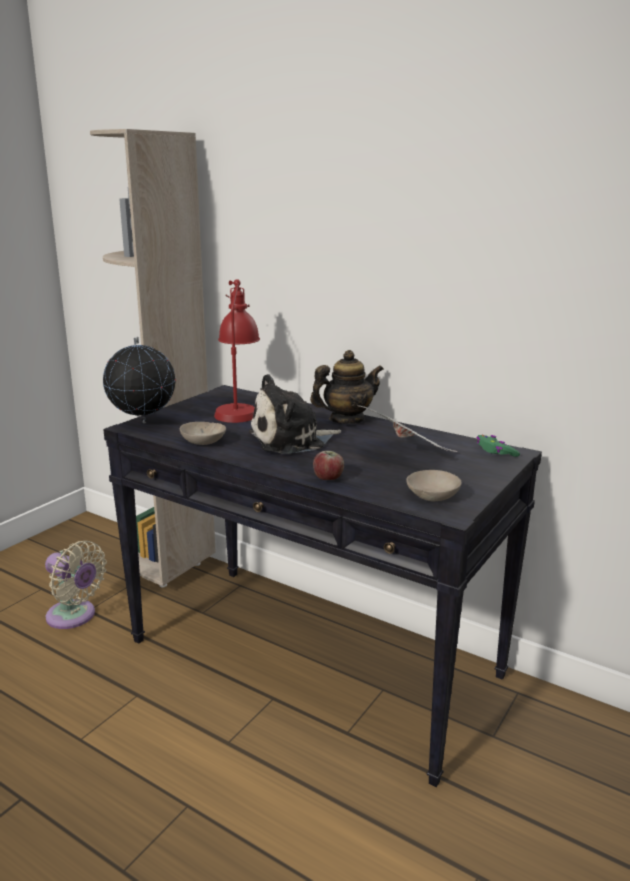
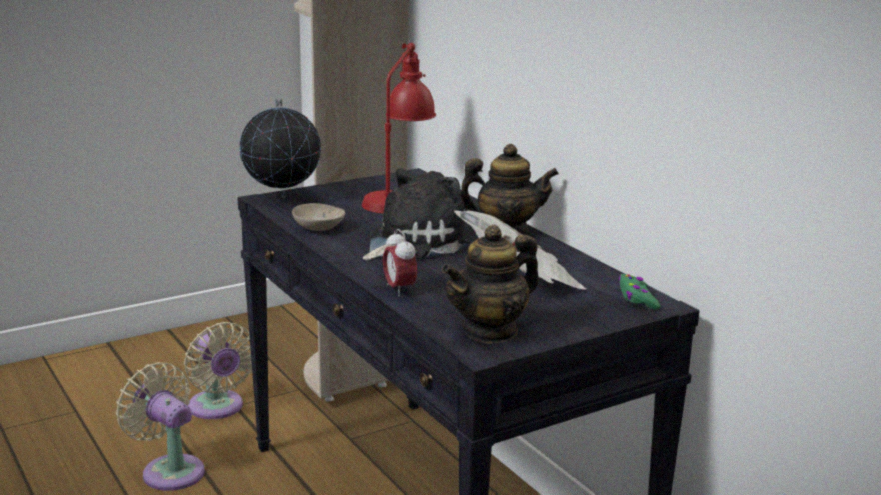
camera: 25 degrees right, 0 degrees up
(68, 682) = (169, 470): none -> beige fan
(291, 440) = (413, 242): plush toy -> plush toy turned 135 degrees clockwise
(328, 478) = (399, 289): apple -> alarm clock
(434, 496) = (490, 331): beige bowl -> teapot

